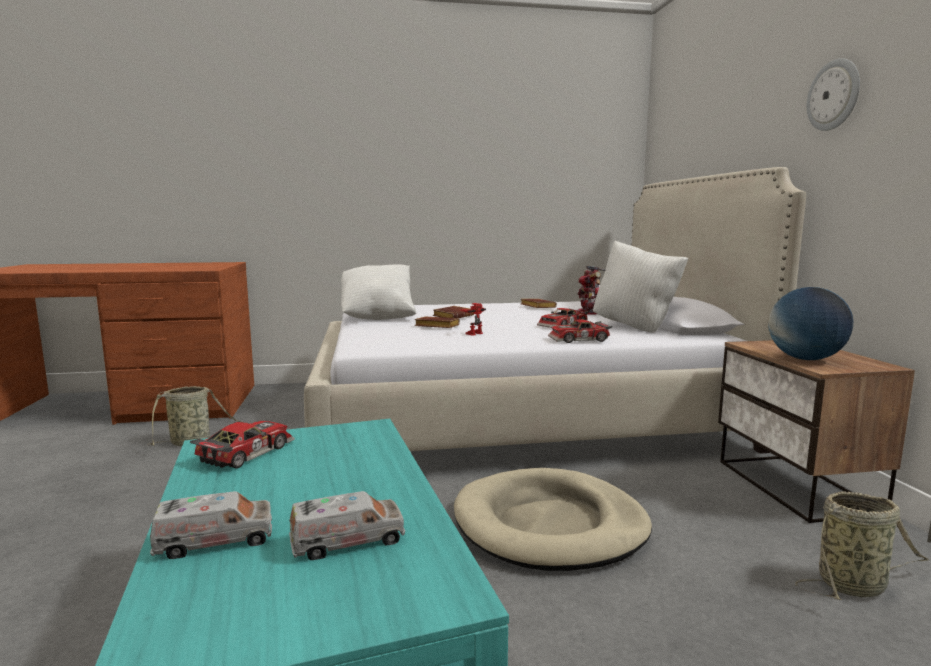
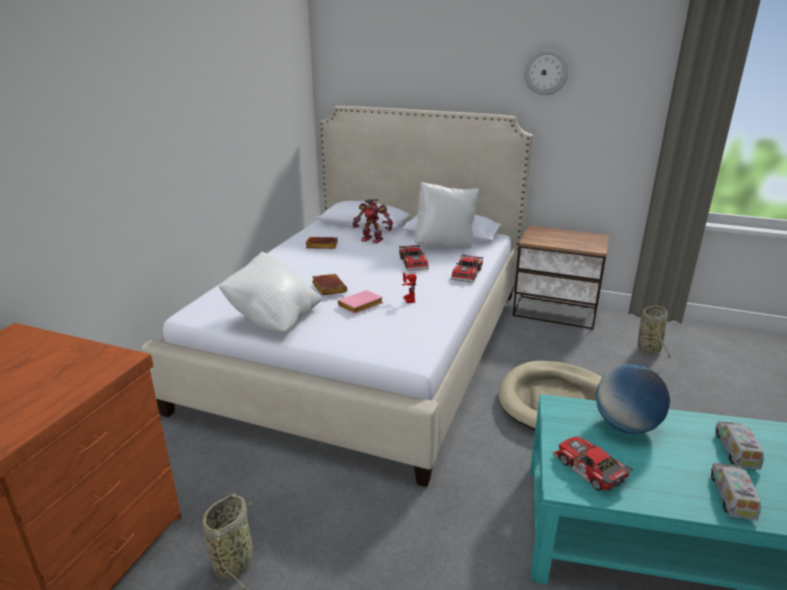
camera: 60 degrees left, 15 degrees up
(435, 326) = (360, 306): brown book -> pink book
(805, 359) = (575, 244): globe -> globe (626, 426)

